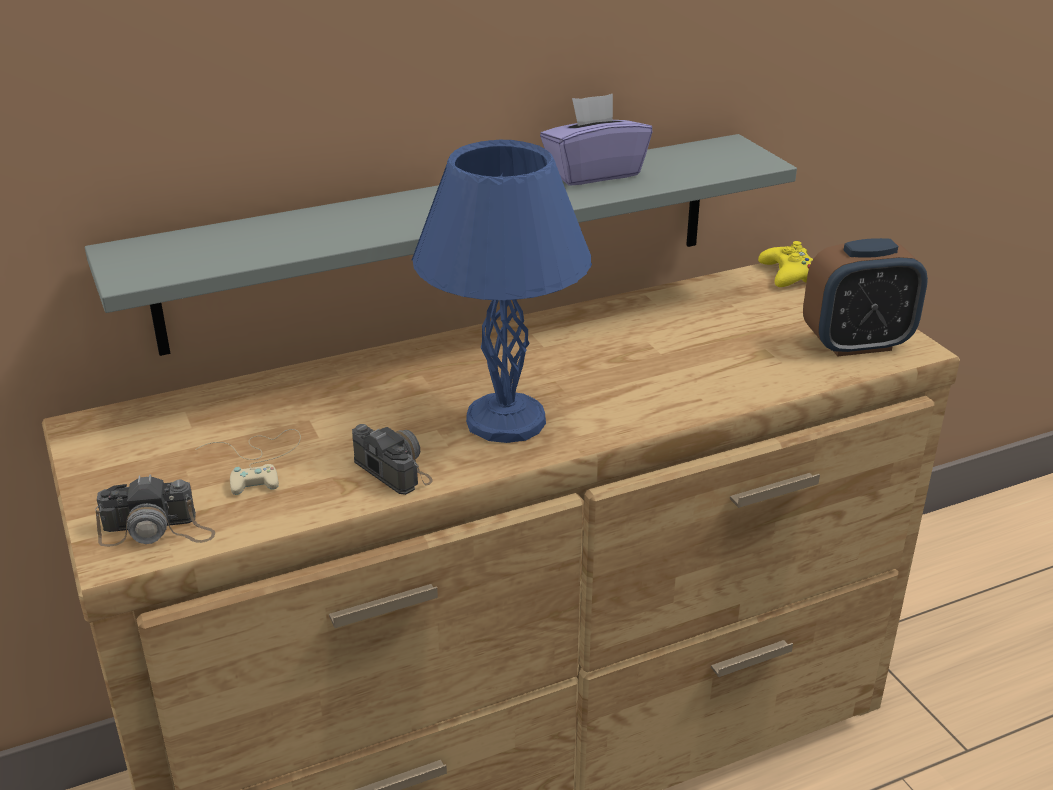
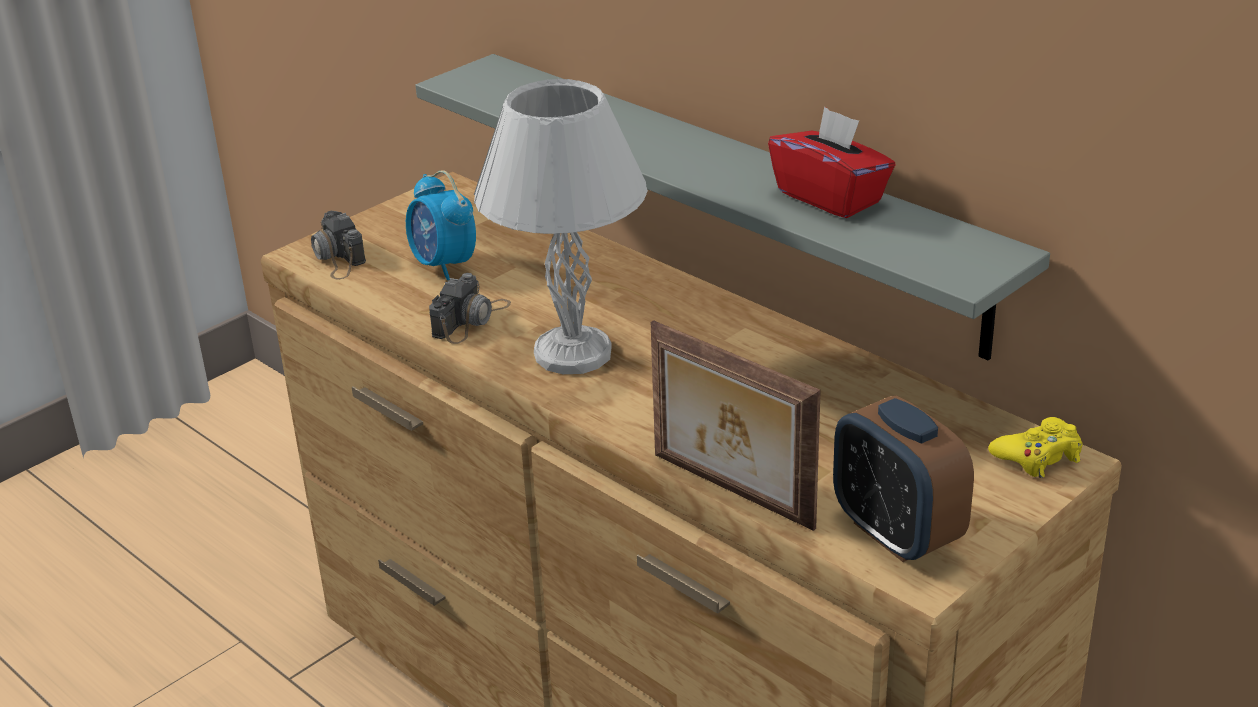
camera: 70 degrees right, 0 degrees up
(259, 461) = (444, 265): beige game controller -> alarm clock
(503, 422) = (570, 352): blue table lamp -> white table lamp
(593, 173) = (830, 197): purple tissue box -> red tissue box
(773, 394) = (730, 492): none -> picture frame

